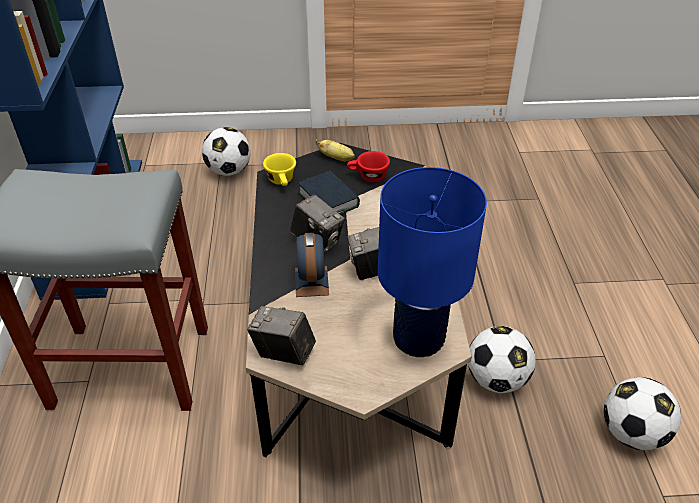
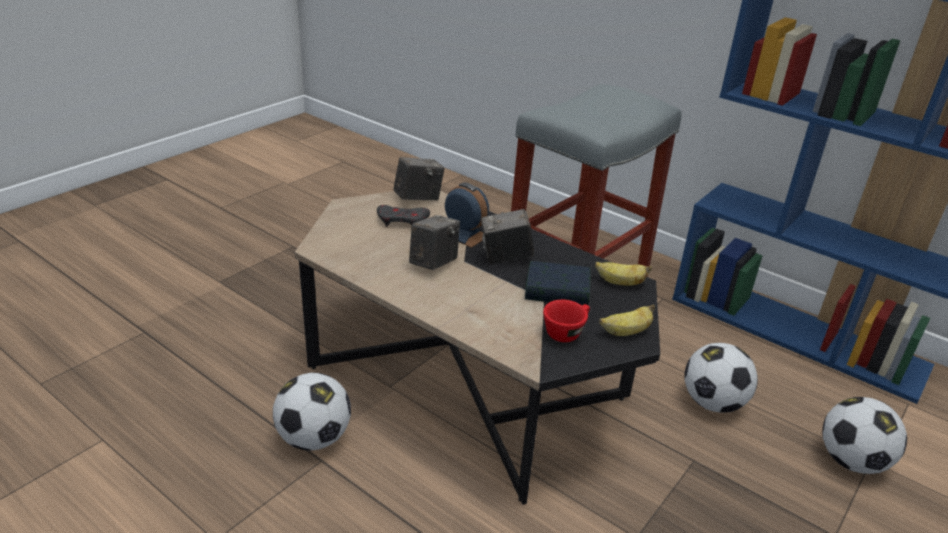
camera: 130 degrees right, 10 degrees down
(282, 182) = (619, 283): yellow cup -> banana
(337, 332) = (402, 220): none -> grey game controller
(419, 342) = (341, 240): blue table lamp -> none
(632, 433) = (150, 474): football -> football (713, 403)

